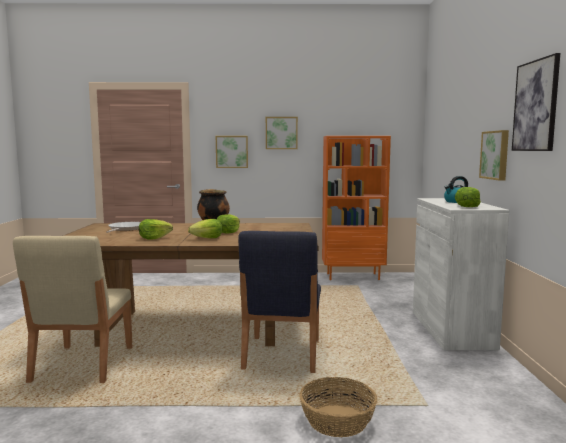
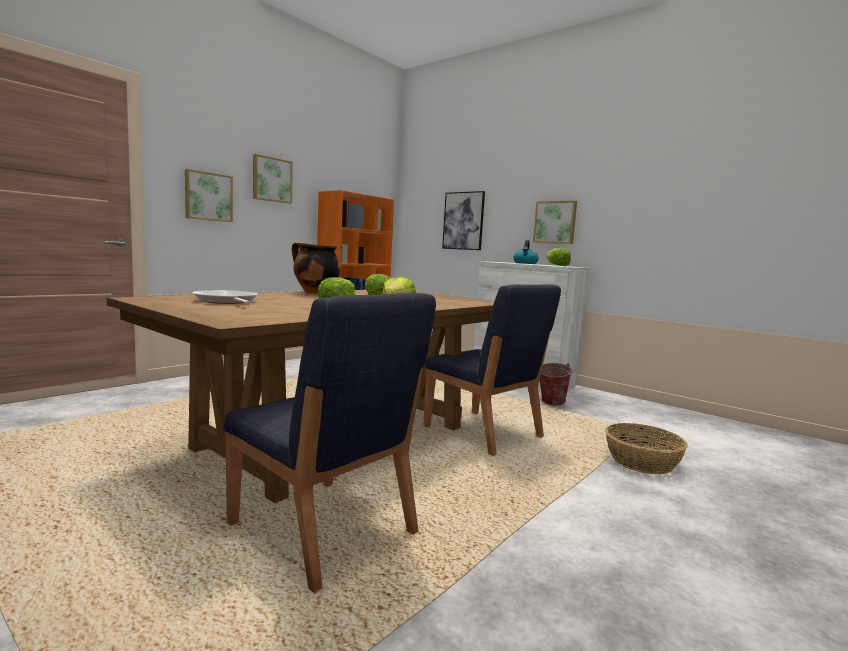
camera: 50 degrees left, 0 degrees up
(82, 365) = (323, 530): beige chair -> blue chair
(410, 354) = (550, 403): none -> bucket
(536, 106) = (621, 182): picture -> picture (463, 221)

